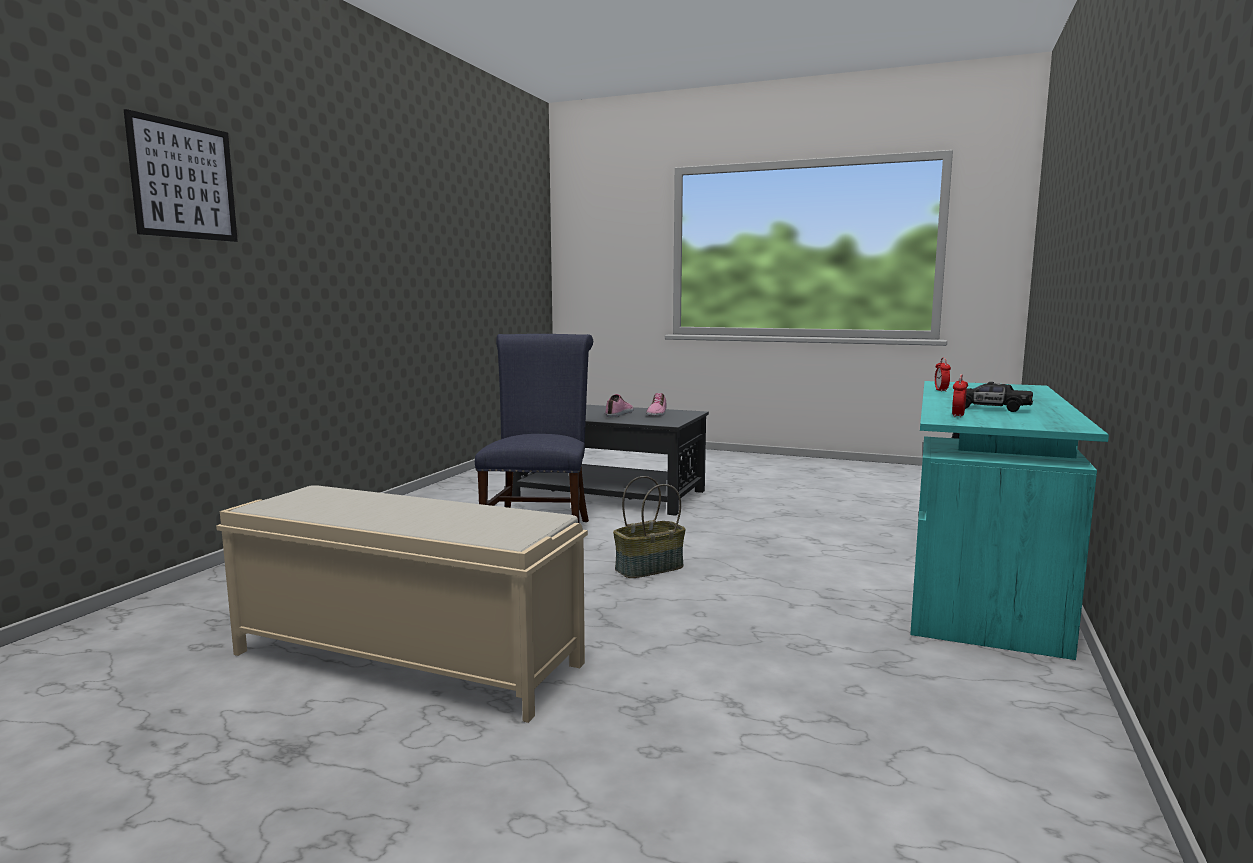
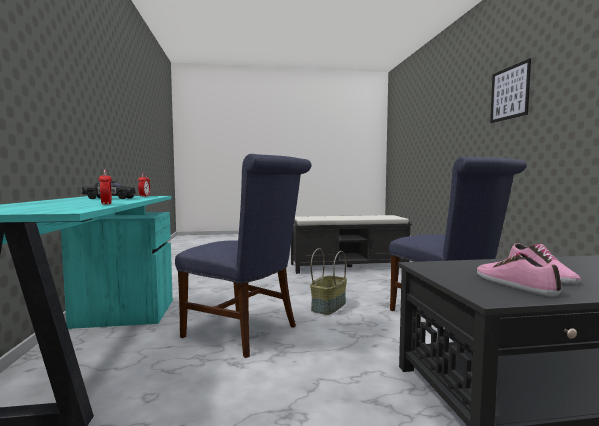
camera: 150 degrees right, 5 degrees down
(404, 658) = (349, 266): beige bench -> black bench
(790, 560) = (246, 332): none -> blue chair

